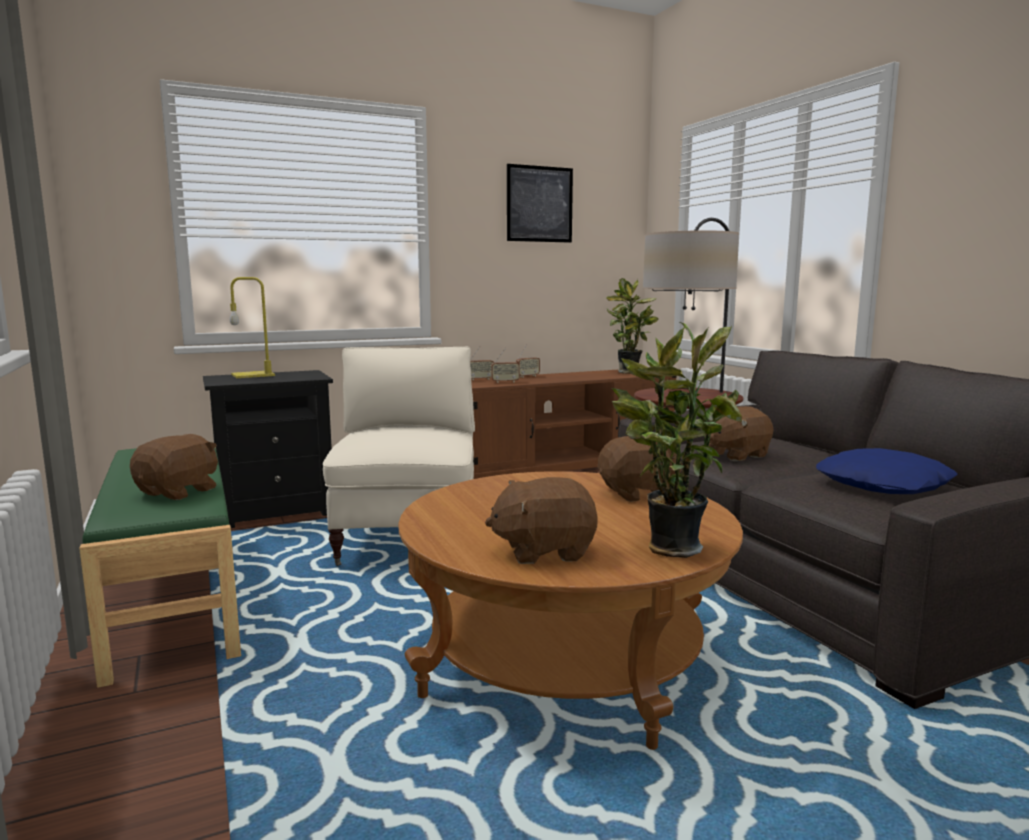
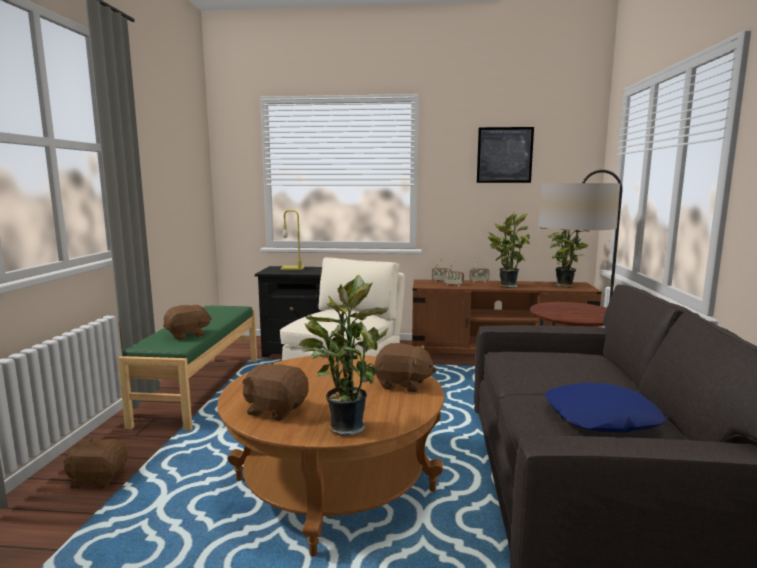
camera: 30 degrees right, 0 degrees up
(569, 378) = (506, 286): none -> potted plant
(735, 455) = (532, 368): brown plush toy -> brown plush toy (98, 479)

